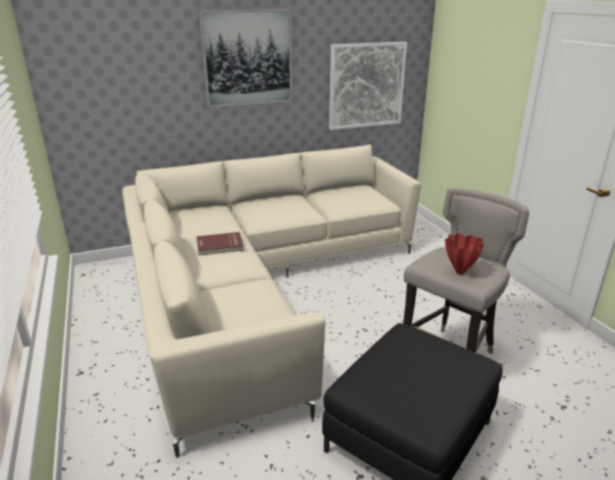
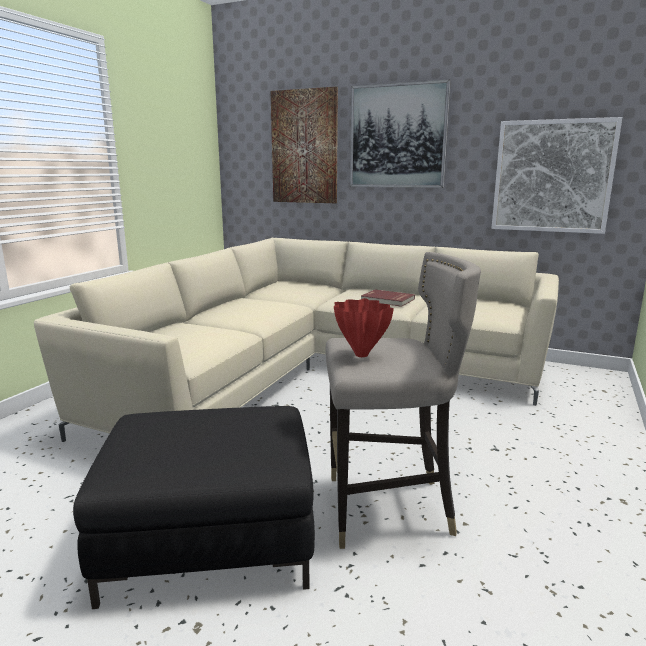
camera: 45 degrees right, 10 degrees down
(150, 71) = (304, 147): none -> picture
(220, 246) = (267, 305): red book -> red book (387, 300)

